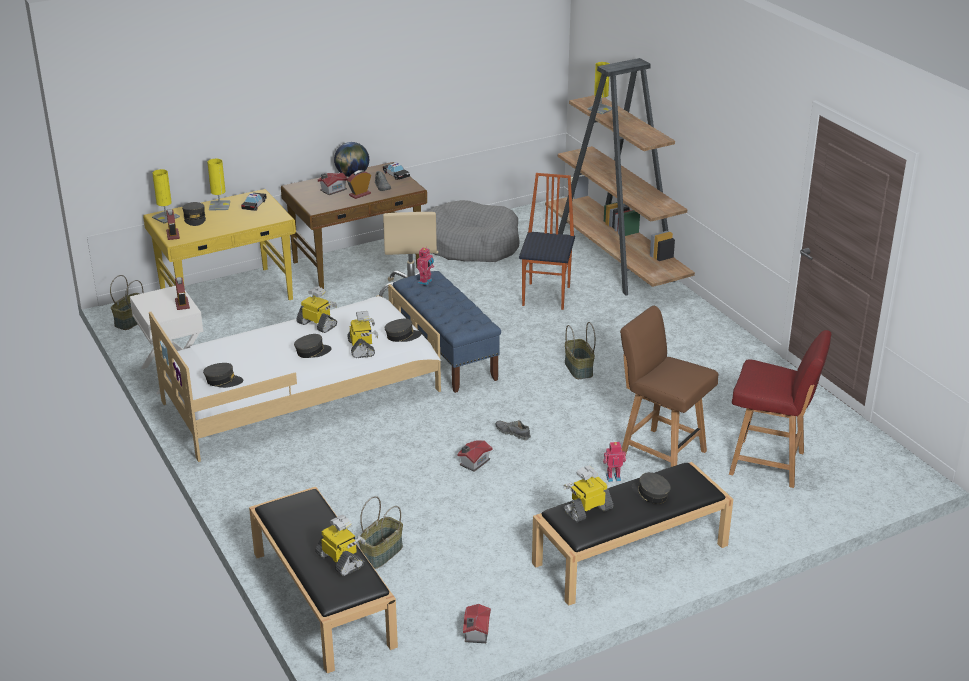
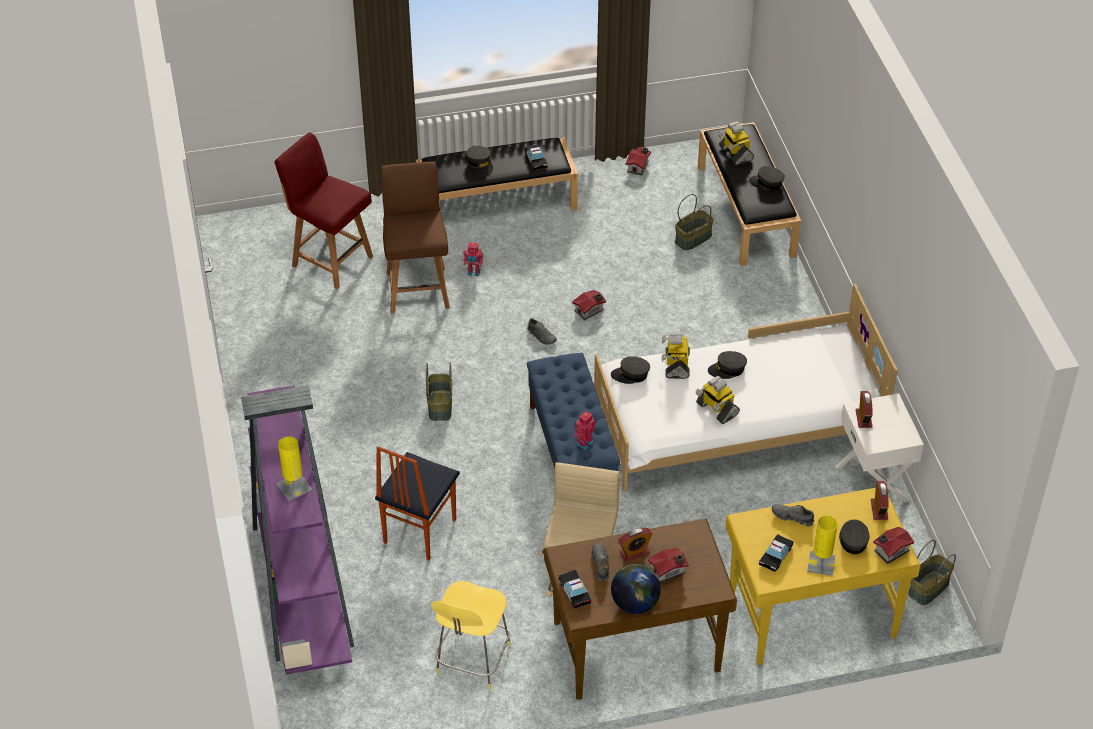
camera: 165 degrees left, 15 degrees up
(166, 217) = (890, 551): yellow table lamp -> toy house
(223, 381) = (820, 347): grey cap -> grey cap (766, 183)
(243, 223) = (792, 517): none -> grey shoe
(470, 245) = (472, 661): grey dog bed -> yellow stool
(587, 510) = (536, 160): toy robot -> toy car
(615, 261) = (301, 582): brown bookcase -> purple bookcase
(661, 453) = (417, 289): brown chair -> brown chair turned 150 degrees counterclockwise

